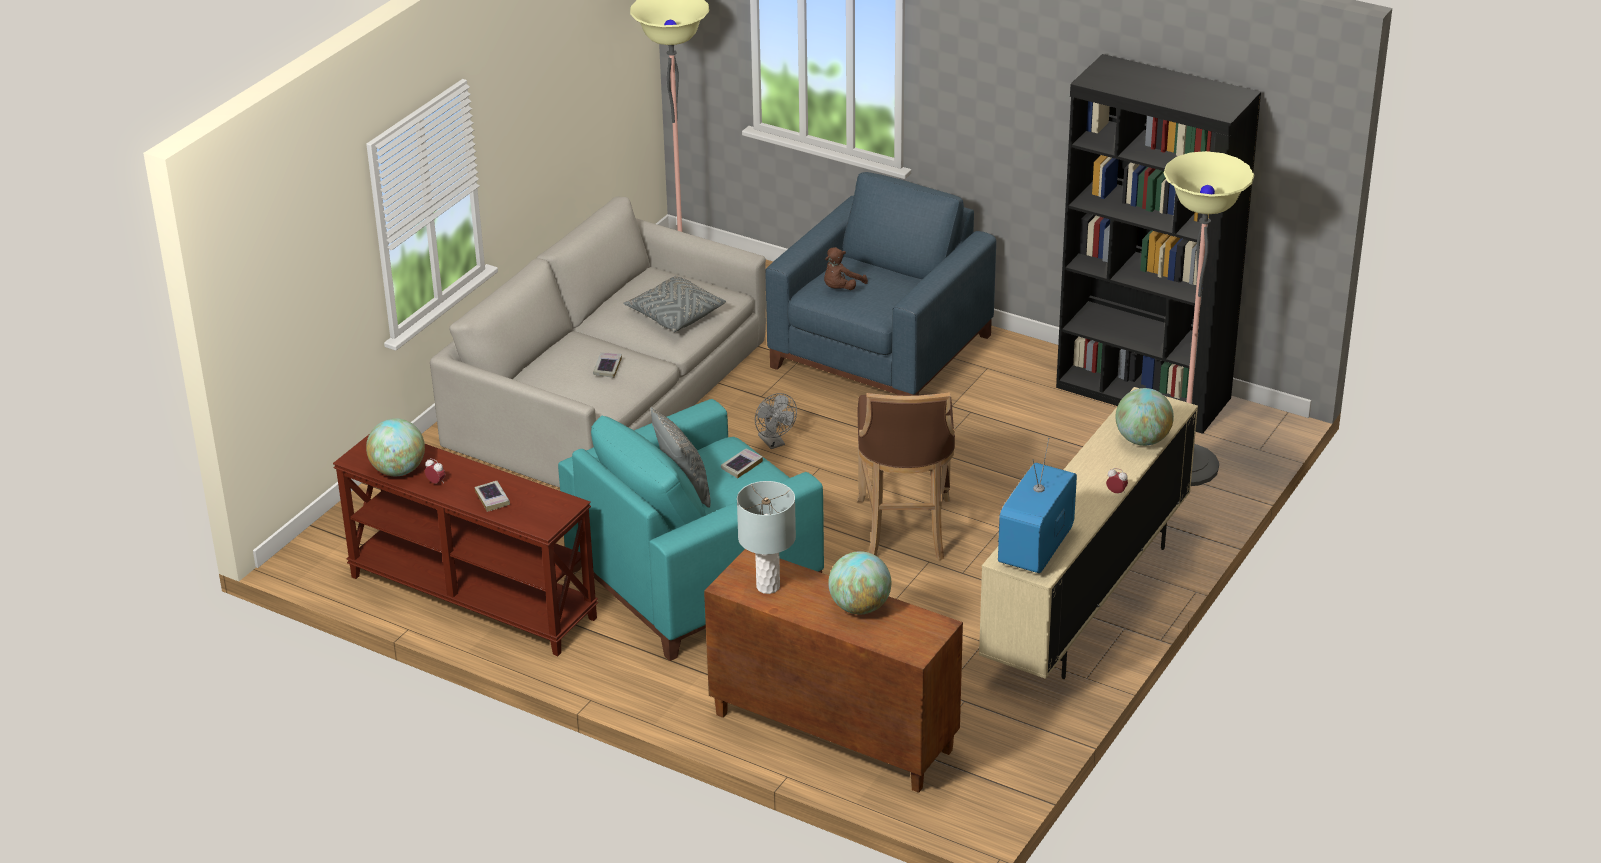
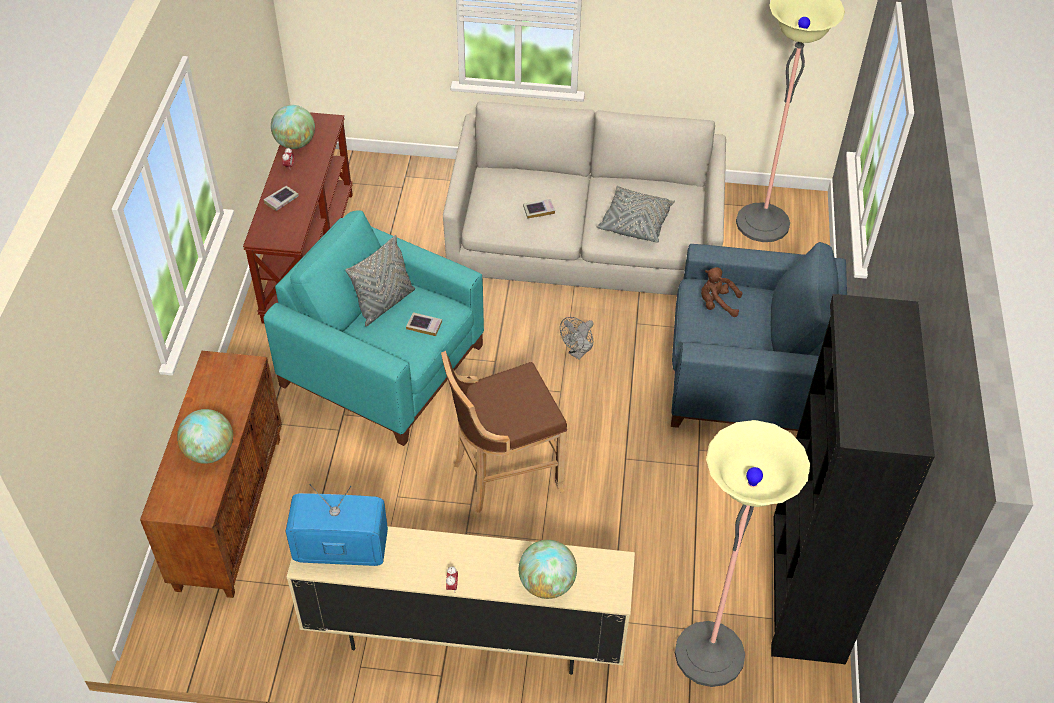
camera: 65 degrees right, 15 degrees up
(768, 587) = (218, 386): grey table lamp -> none

